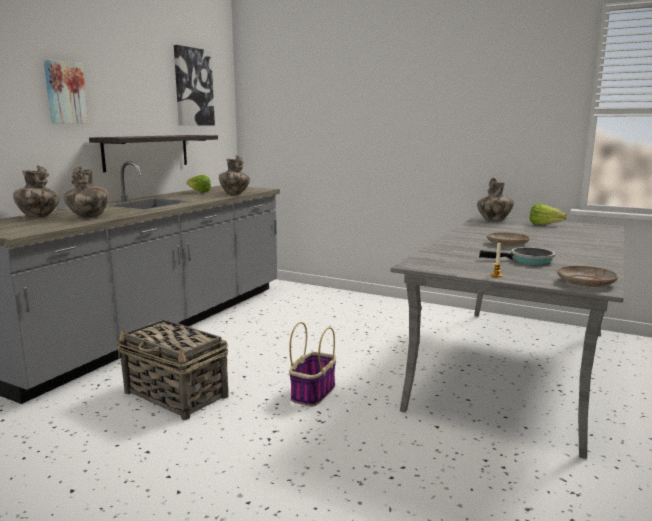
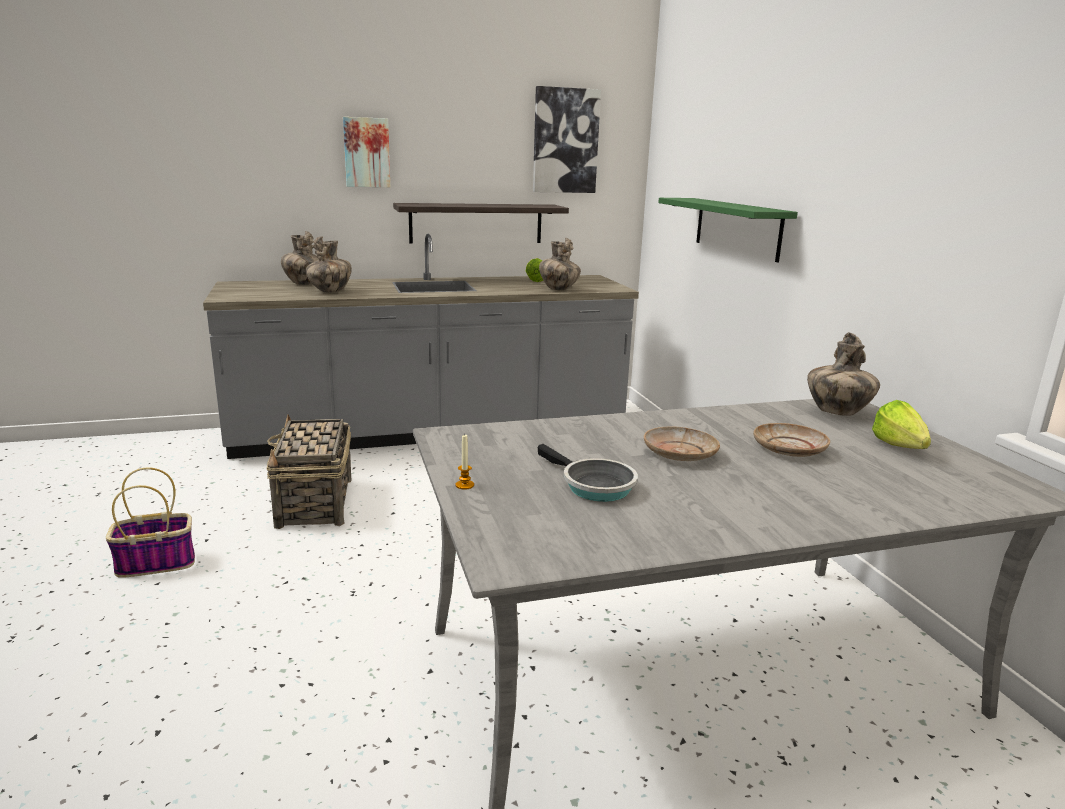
camera: 45 degrees right, 5 degrees up
(313, 392) = (408, 562): basket -> basket (157, 563)
(349, 138) = (737, 228): none -> green shelf
(586, 283) = (518, 548): beige plate -> beige plate (789, 449)

